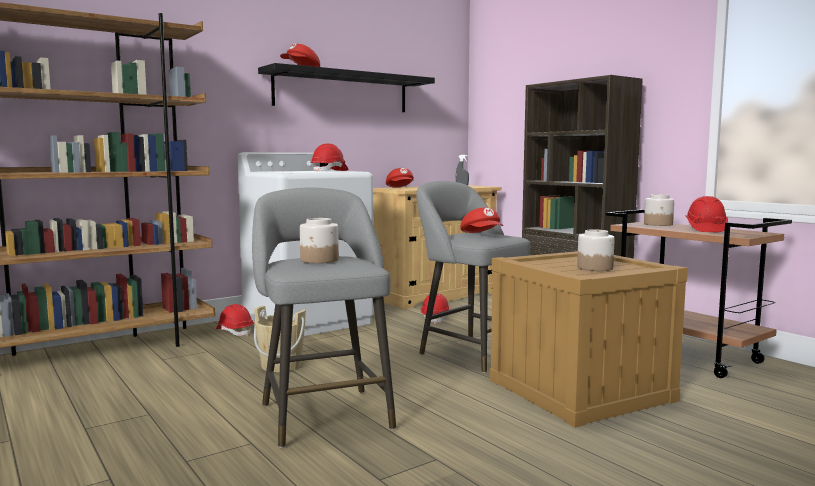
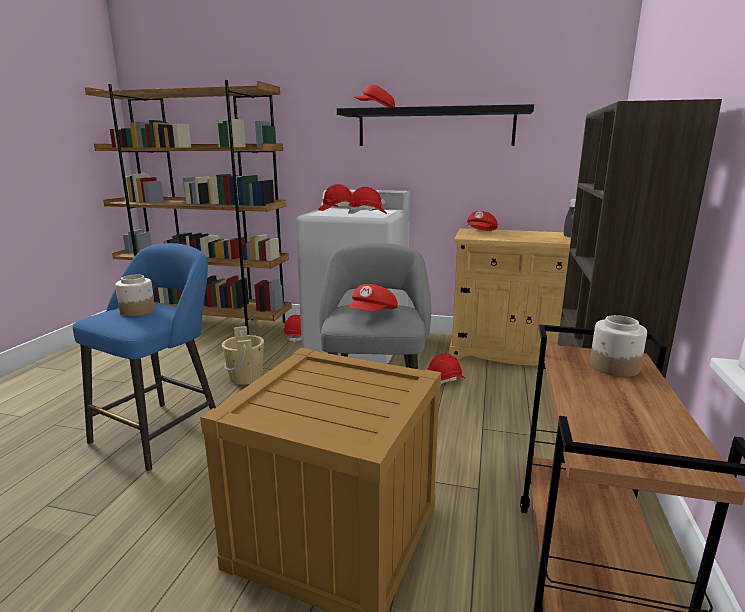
camera: 50 degrees right, 10 degrees up
(324, 413) = (162, 431): grey stool -> blue stool
(595, 268) = (323, 405): jar -> none
(705, 230) = (621, 409): red hard hat -> red hard hat (336, 209)

